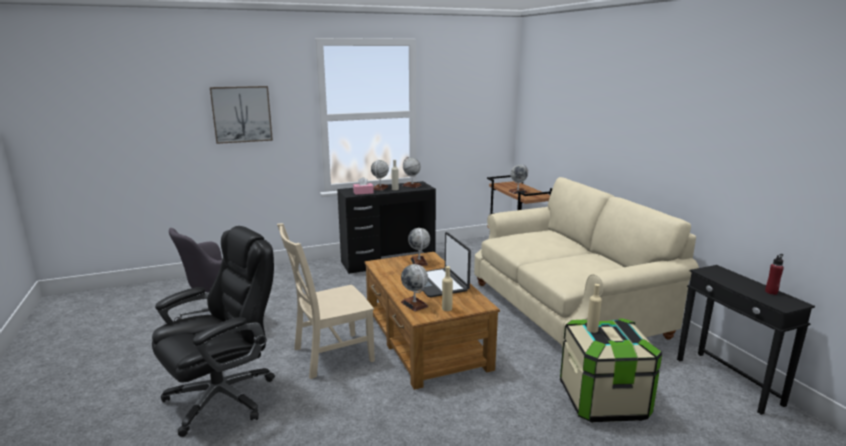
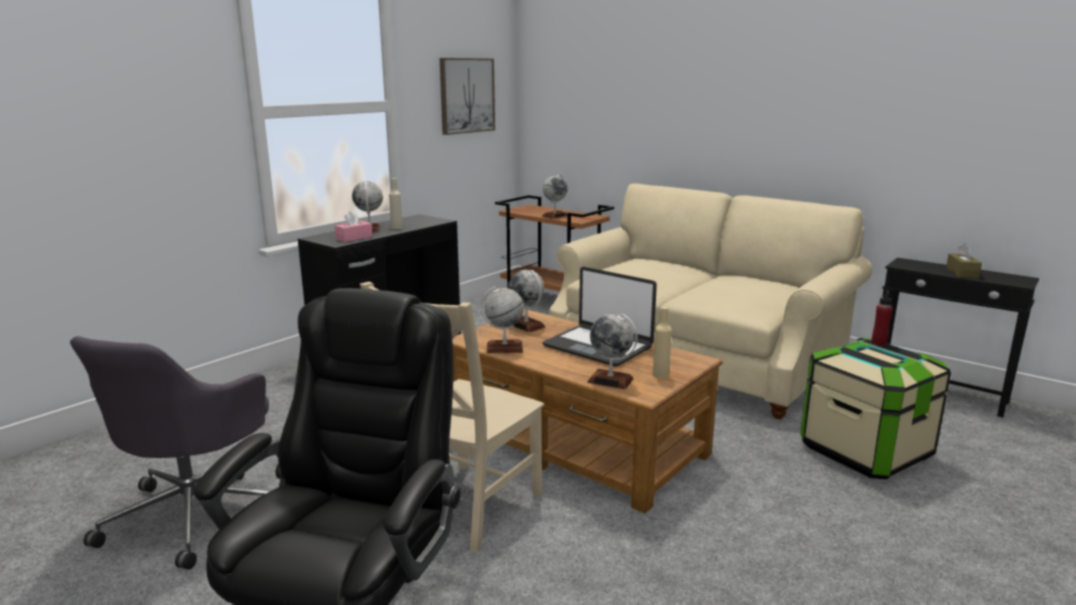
camera: 30 degrees left, 0 degrees up
(242, 114) = (105, 105): picture -> picture (466, 95)
(412, 185) = (414, 221): globe -> globe (504, 348)
(592, 329) = (860, 356): beige bottle -> none
(747, 287) = (962, 272): none -> brown tissue box
(771, 292) = (987, 273): red bottle -> red bottle (879, 342)

